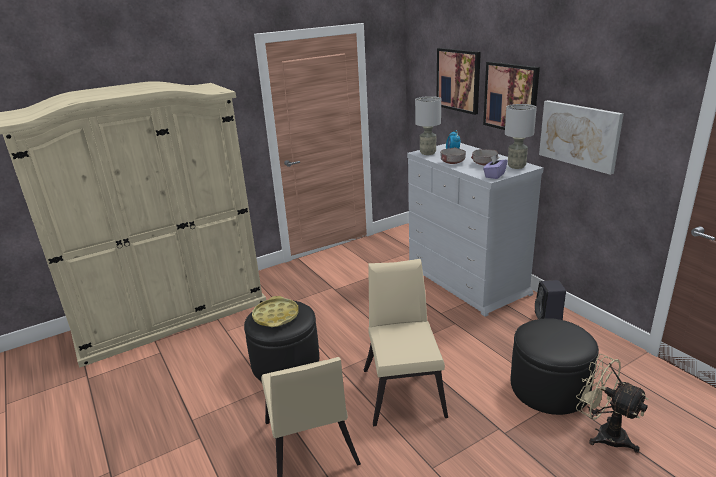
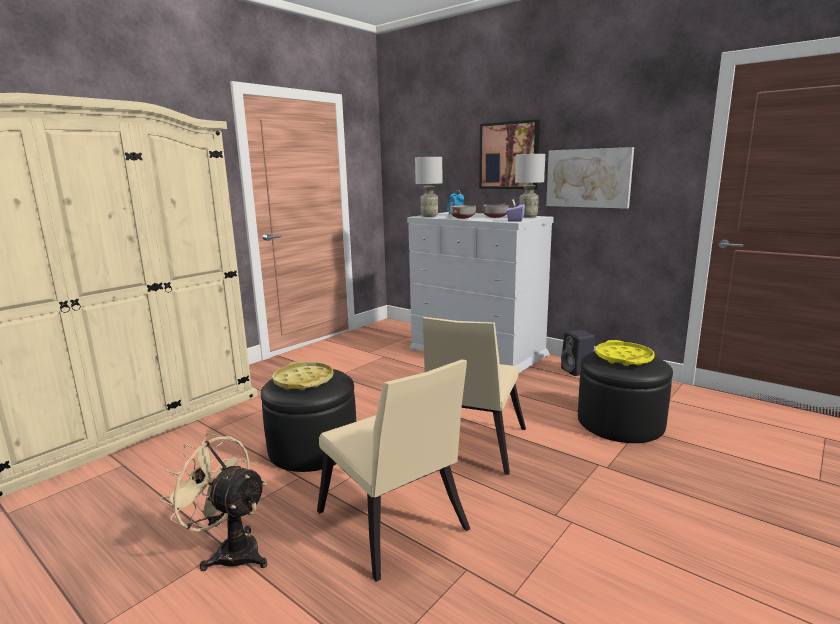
camera: 20 degrees left, 10 degrees down
(403, 388) = (472, 447): beige chair -> beige chair turned 135 degrees counterclockwise
(458, 80) = (446, 150): picture -> none
(554, 335) = (623, 358): none -> yellow tray
(603, 433) = (699, 450): beige fan -> beige fan (230, 551)

